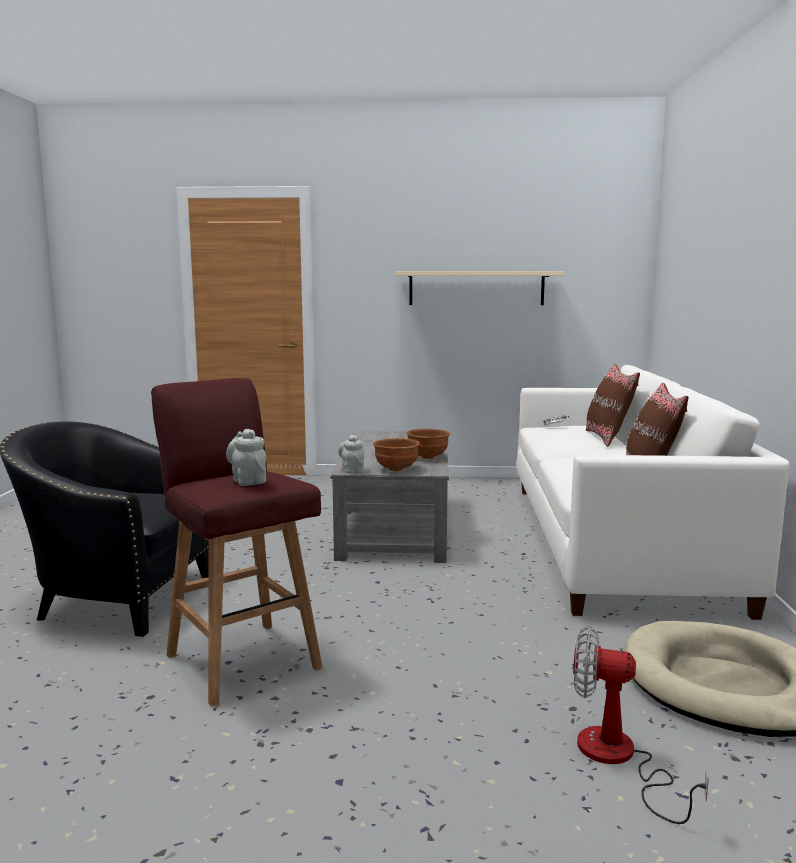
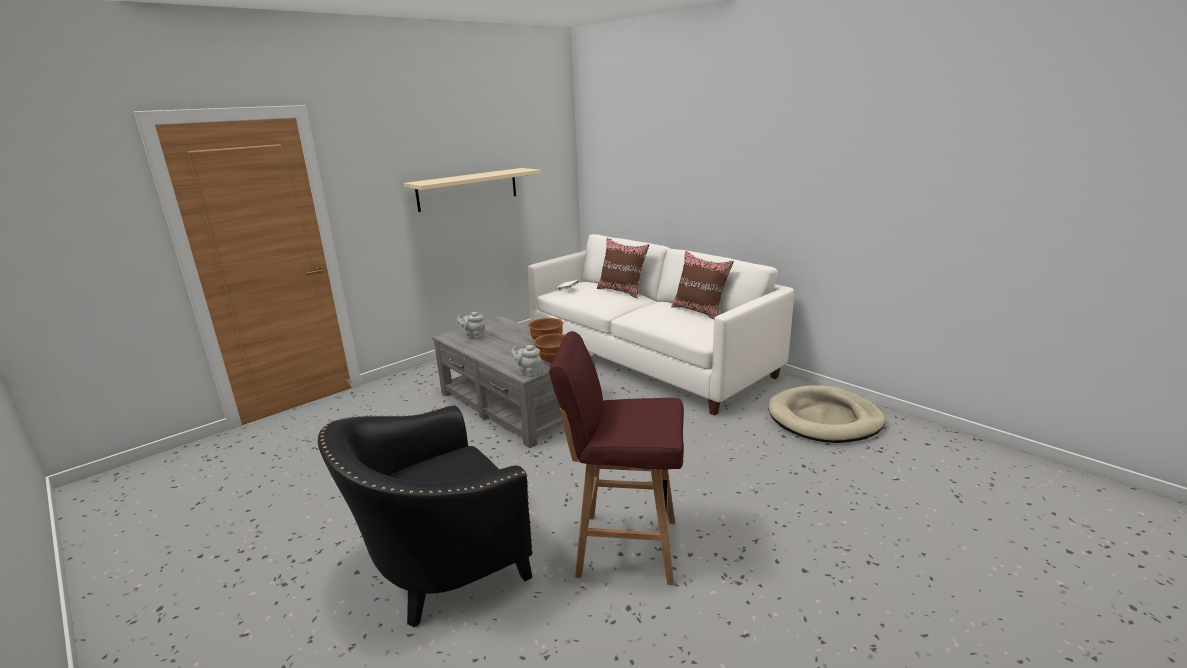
camera: 45 degrees left, 10 degrees up
(248, 481) = (647, 413): grey teapot -> grey teapot (473, 336)
(618, 759) = (857, 478): fan -> none

